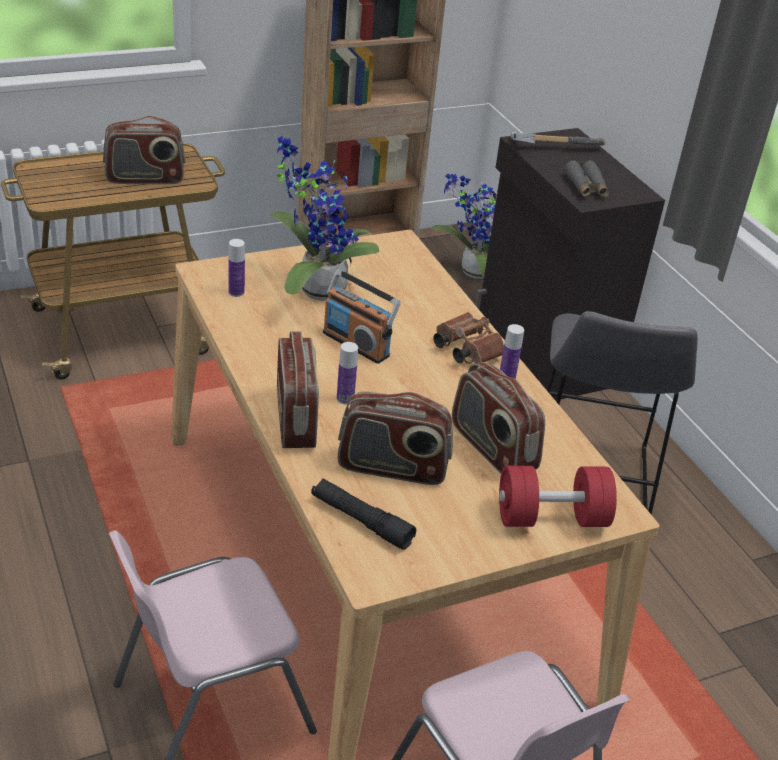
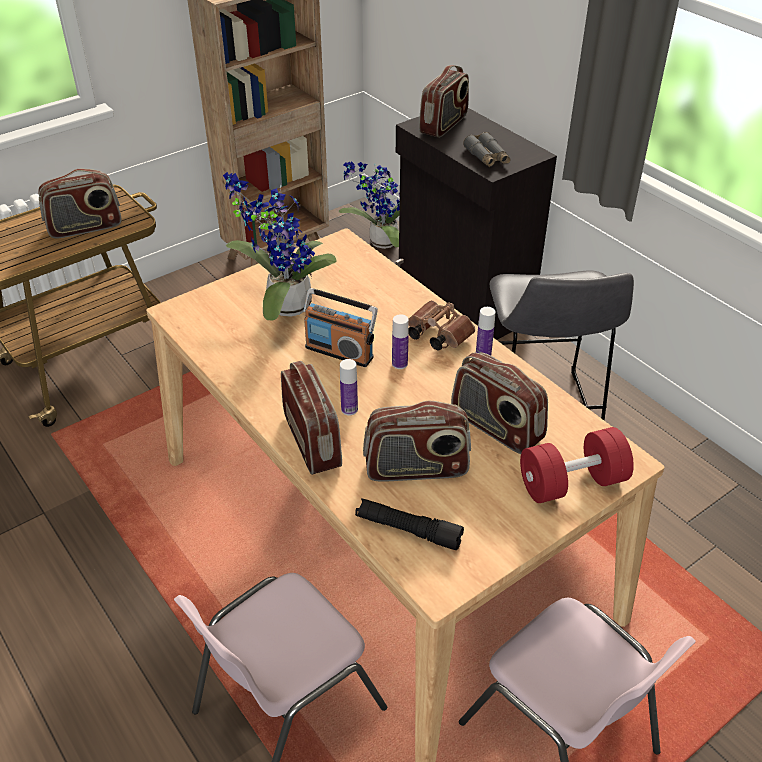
camera: 10 degrees left, 5 degrees up
(236, 292) = (212, 325): bottle -> bottle (399, 364)
(552, 147) = (444, 125): hammer -> radio

